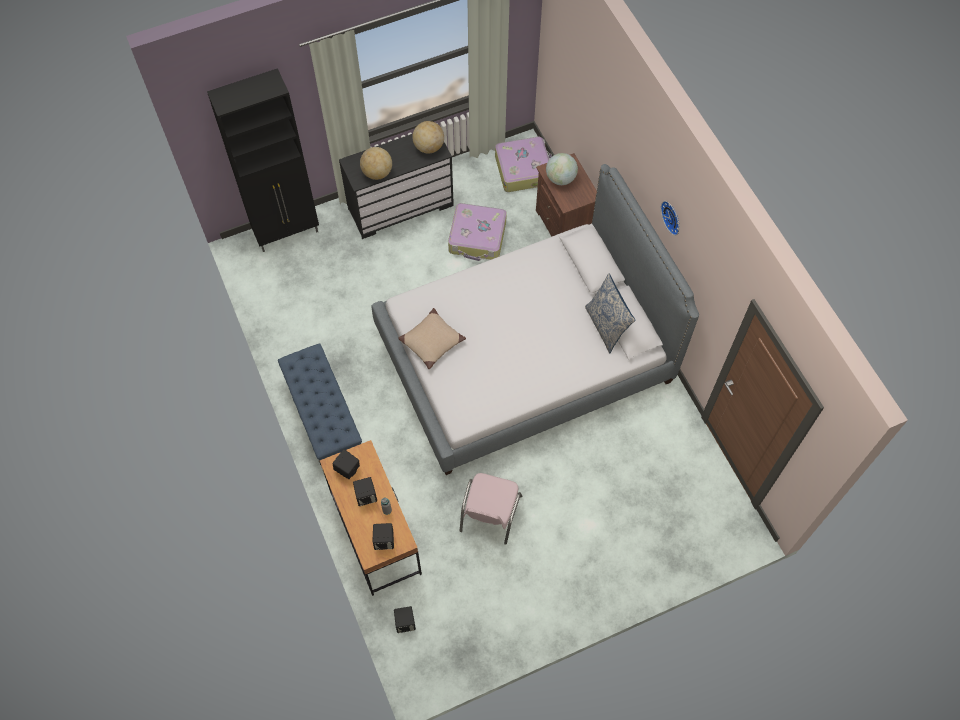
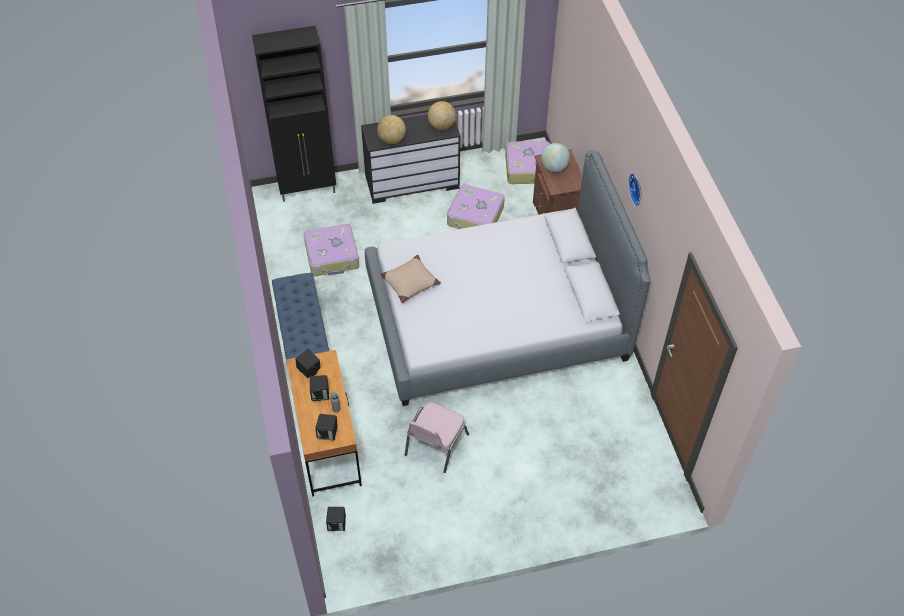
camera: 10 degrees right, 10 degrees down
(332, 310) = (332, 256): none -> suitcase
(606, 326) = (571, 293): pillow -> none

